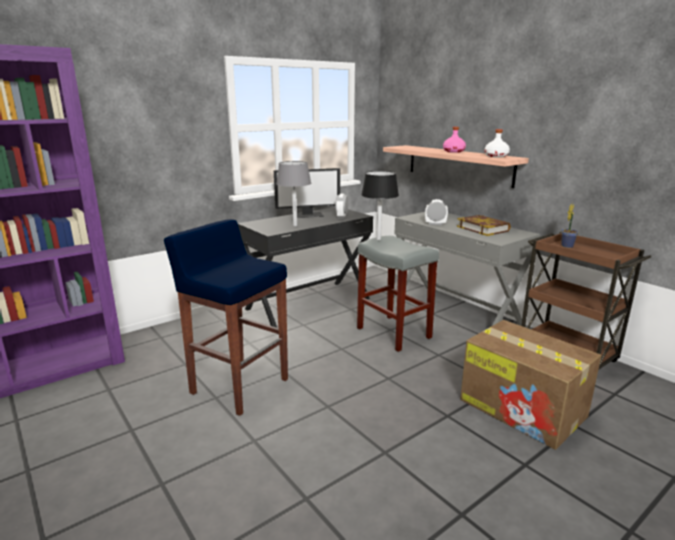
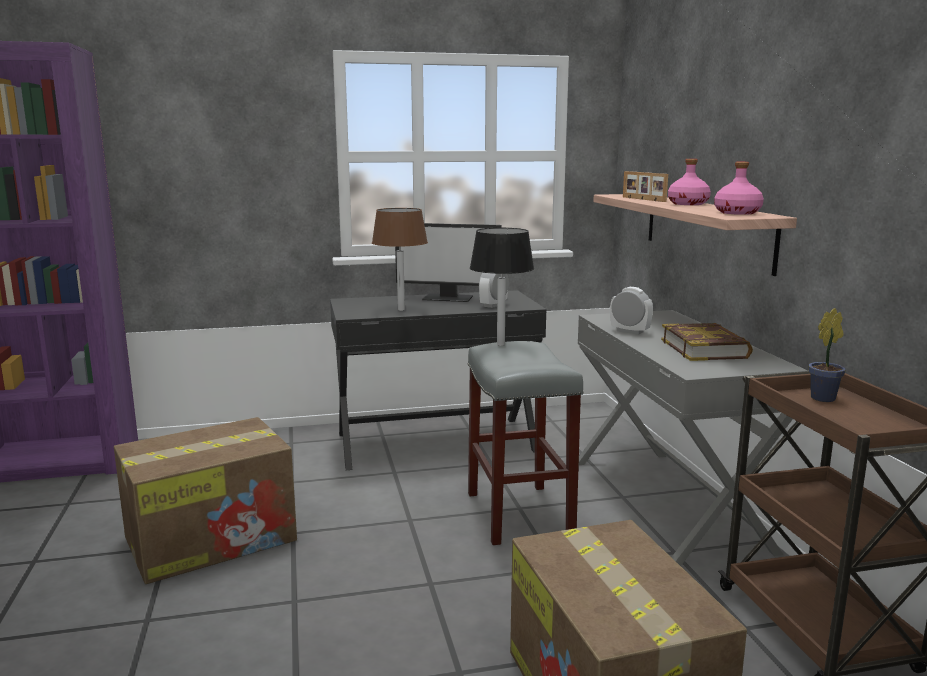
camera: 25 degrees right, 5 degrees down
(238, 386) = (213, 538): blue stool -> cardboard box
(295, 225) = (401, 310): grey table lamp -> brown table lamp
(421, 149) = (642, 199): none -> picture frame
(496, 156) = (737, 213): white bottle -> pink bottle

